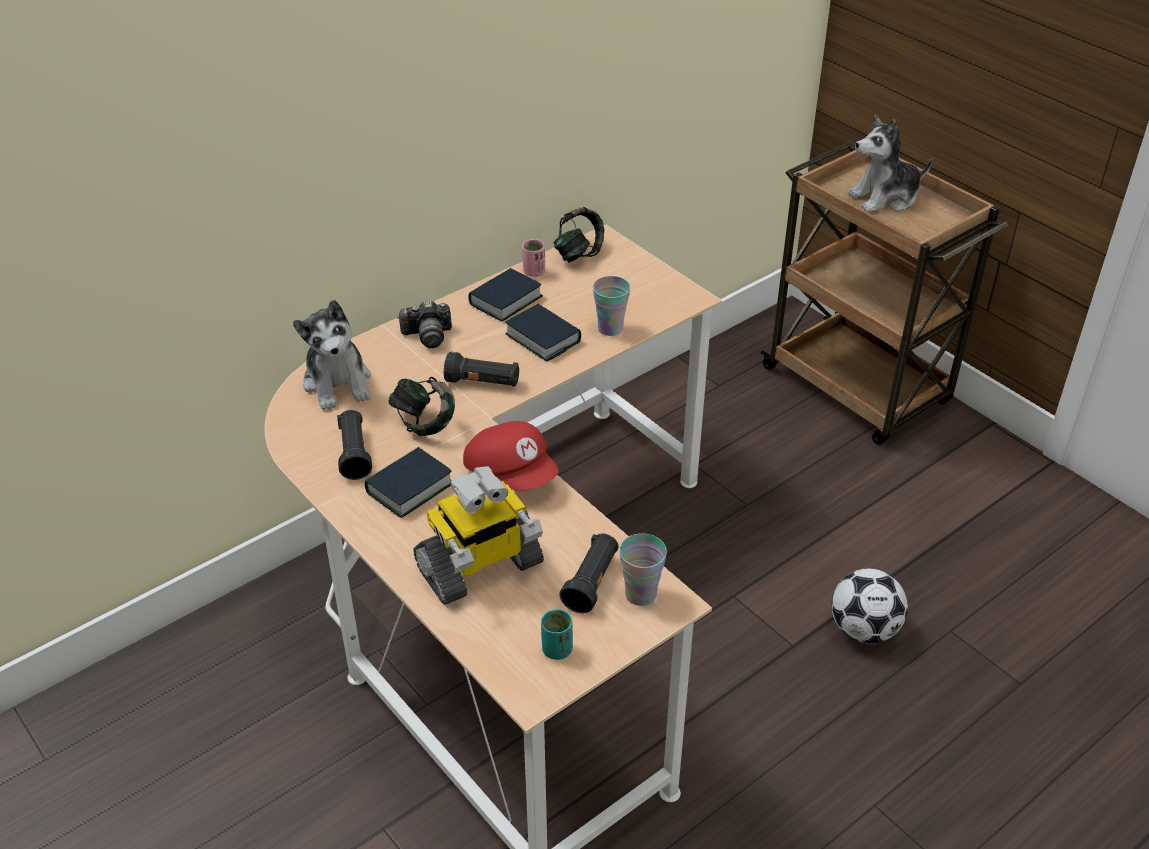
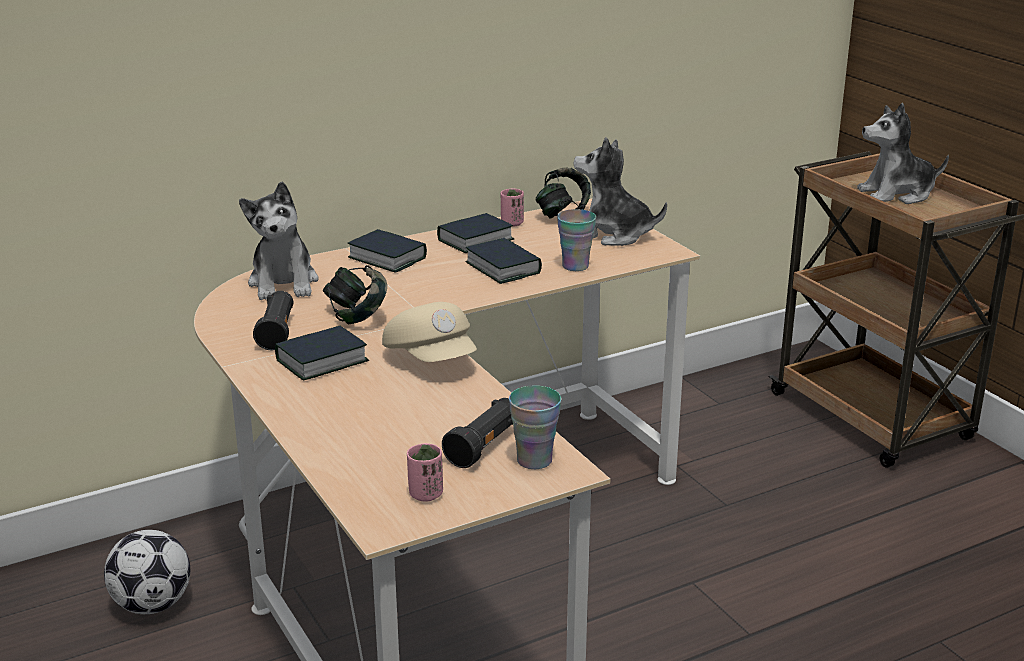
camera: 10 degrees right, 15 degrees down
(428, 335) = (387, 258): camera -> book
(480, 567) = (369, 424): toy robot -> none
(483, 382) = (429, 293): black flashlight -> none
(512, 473) = (432, 359): red cap -> beige cap
(557, 650) = (425, 494): turquoise cup -> pink cup
(634, 279) = (613, 234): none -> plush toy
(864, 629) = (836, 629): football -> football (152, 605)

